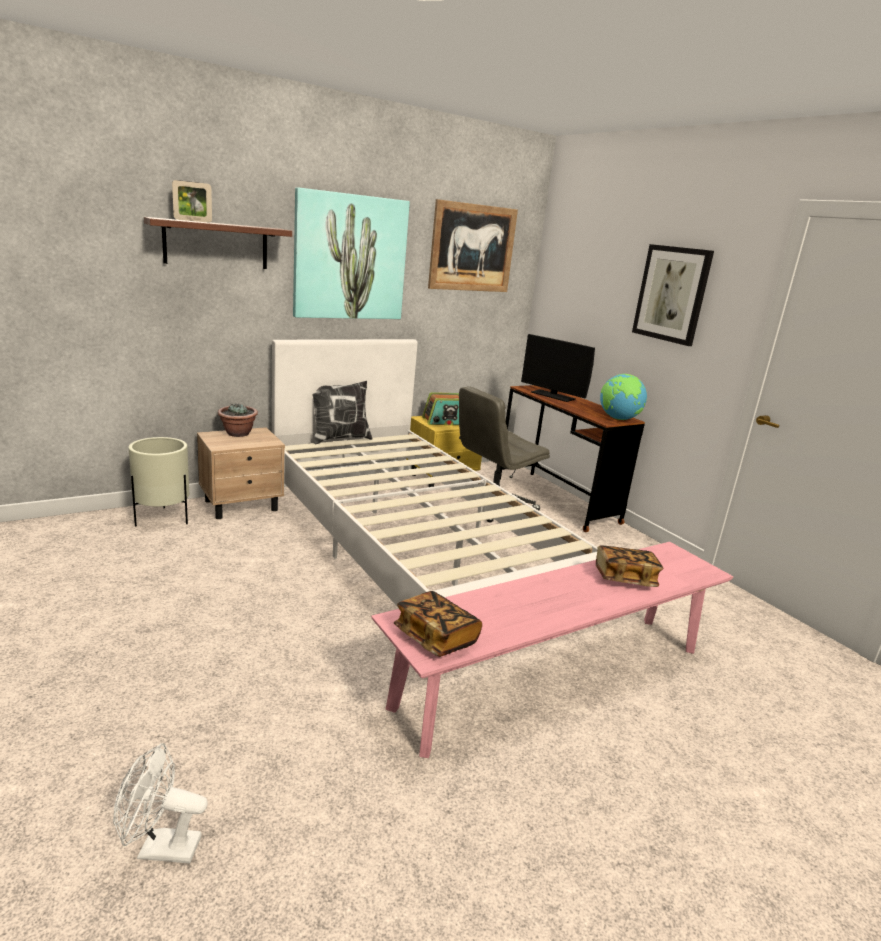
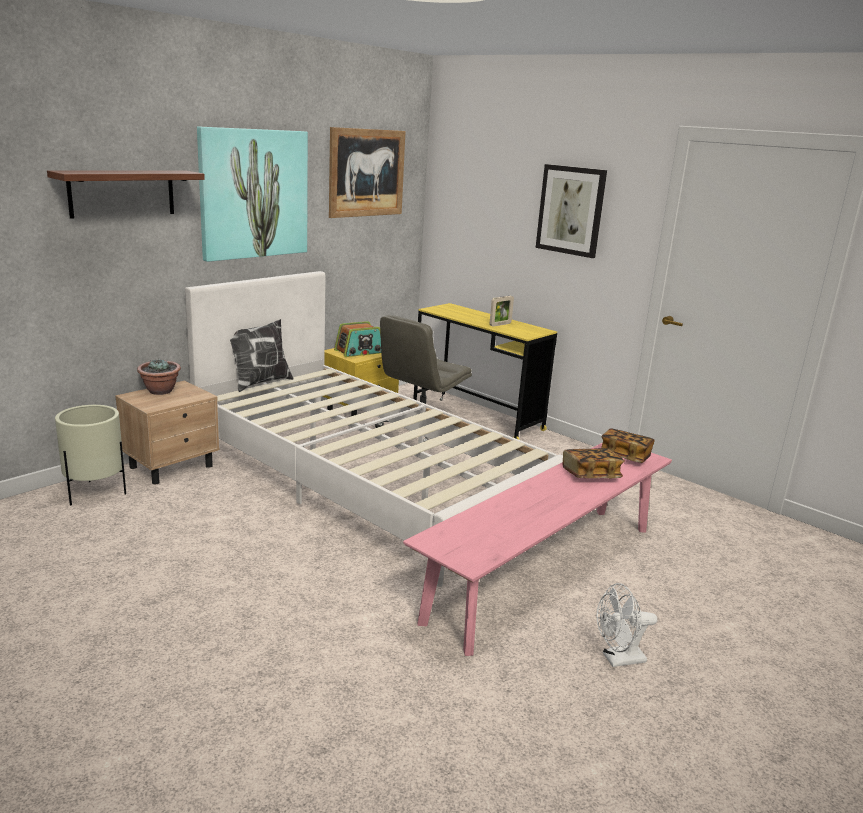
camera: 15 degrees left, 0 degrees up
(160, 848) = (287, 771): white fan -> white fan (618, 659)
(193, 221) = (101, 171): picture frame -> picture frame (500, 324)
(435, 638) = (467, 549): book -> book (624, 456)
(553, 395) = (463, 314): monitor -> none
(556, 500) = (477, 416): brown desk -> yellow desk
(618, 419) = (534, 331): globe -> none

